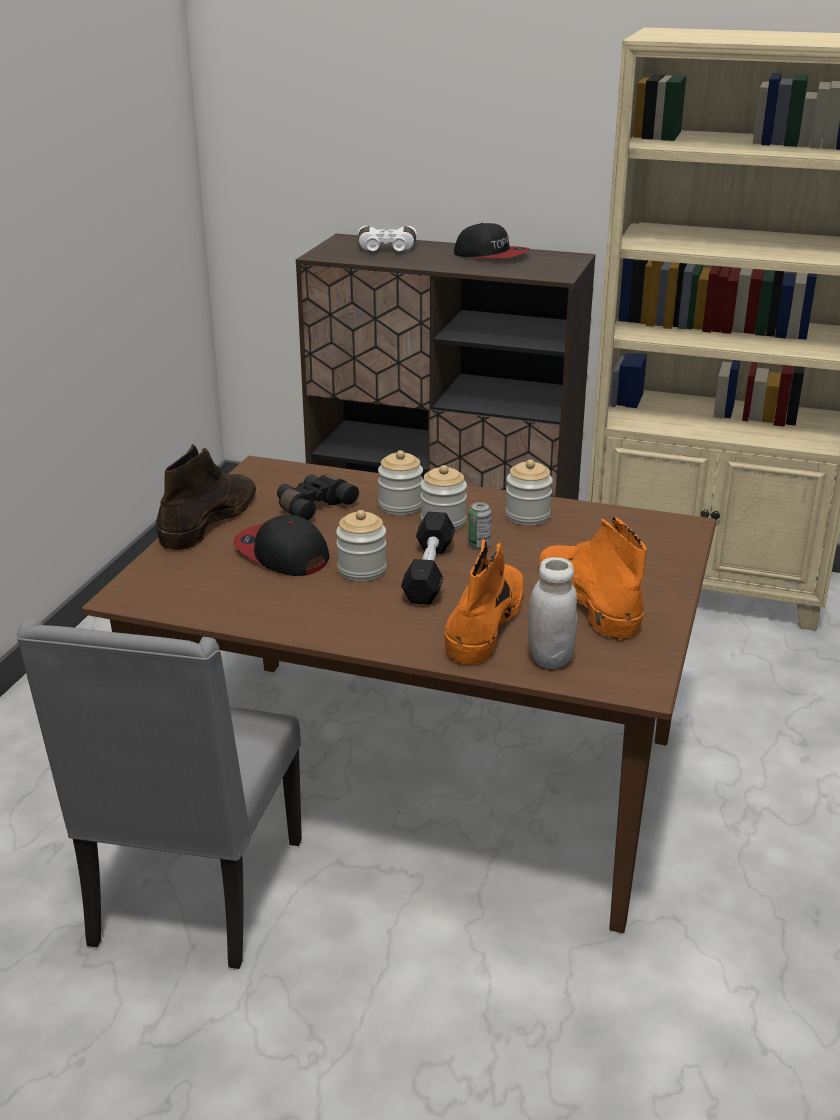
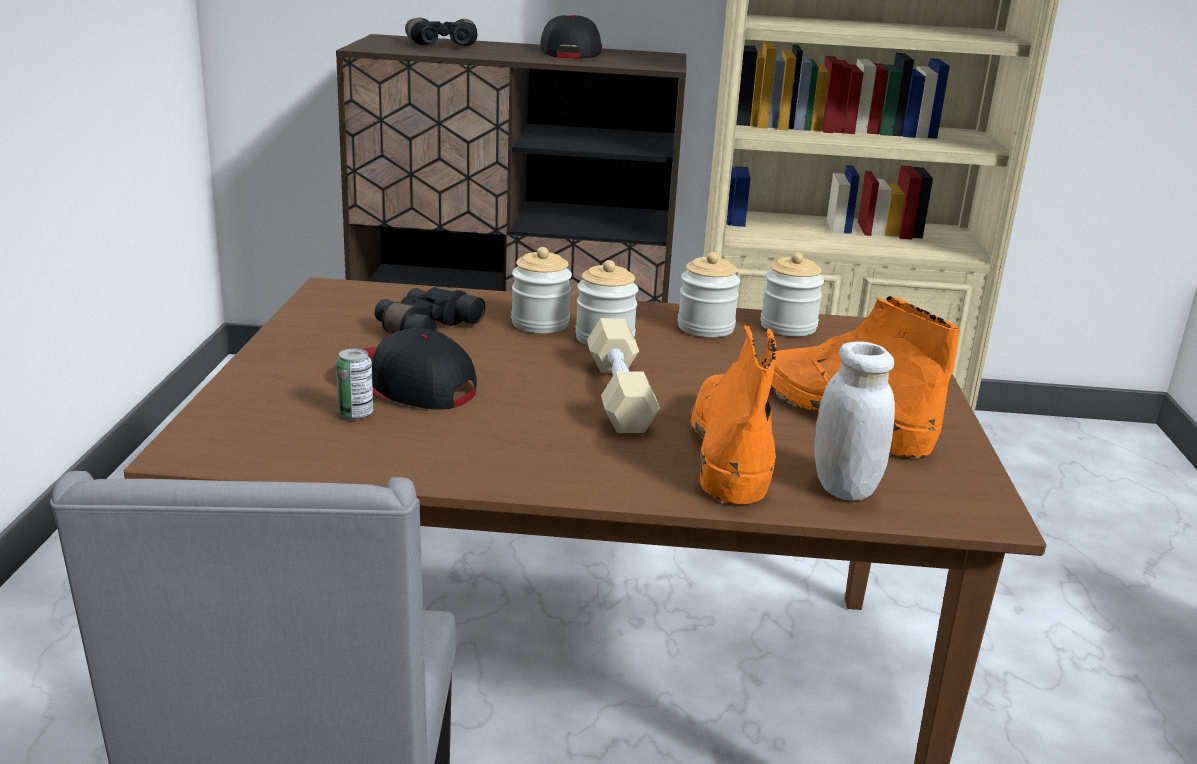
camera: 15 degrees left, 5 degrees down
(209, 519) = (285, 349): brown boot -> none
(362, 570) = (528, 397): jar -> jar (788, 327)
(386, 249) = (443, 45): white binoculars -> black binoculars
(429, 572) = (619, 395): black dumbbell -> beige dumbbell
(479, 544) = (665, 360): can -> can (355, 414)
(491, 255) = (570, 51): cap -> cap turned 105 degrees counterclockwise

